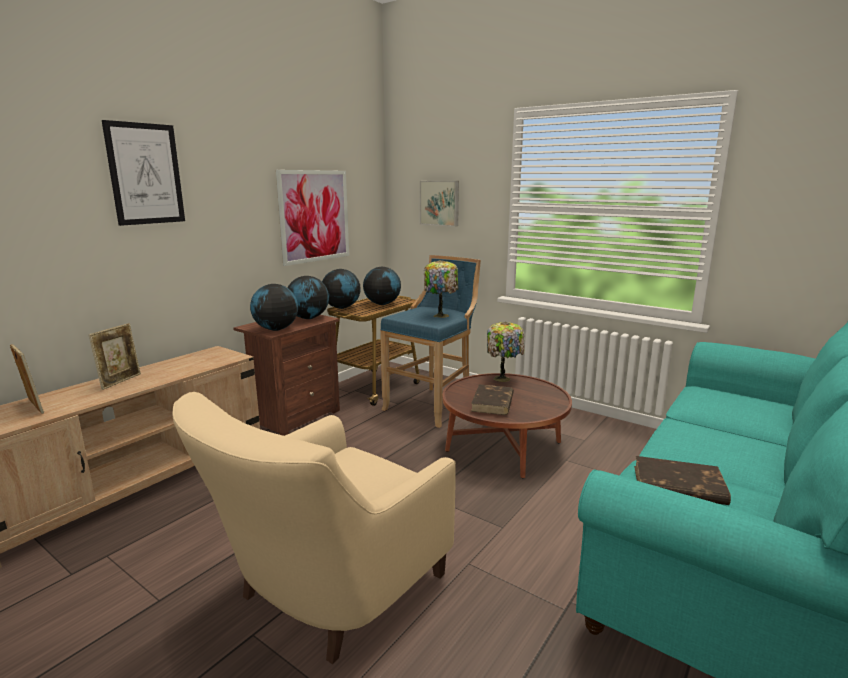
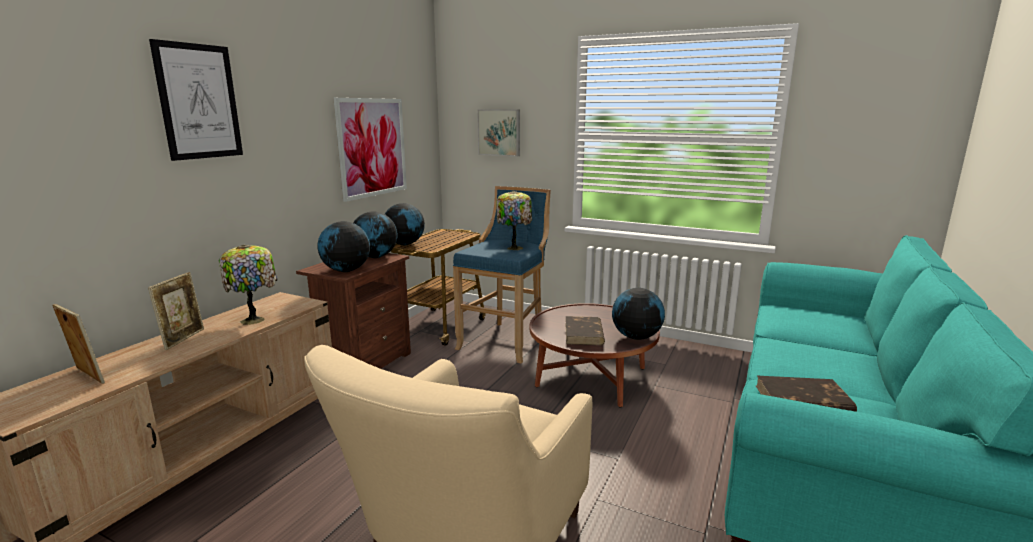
camera: 10 degrees left, 0 degrees up
(382, 304) = (445, 239): globe -> globe (636, 337)
(503, 378) = (584, 309): table lamp -> table lamp (255, 320)

